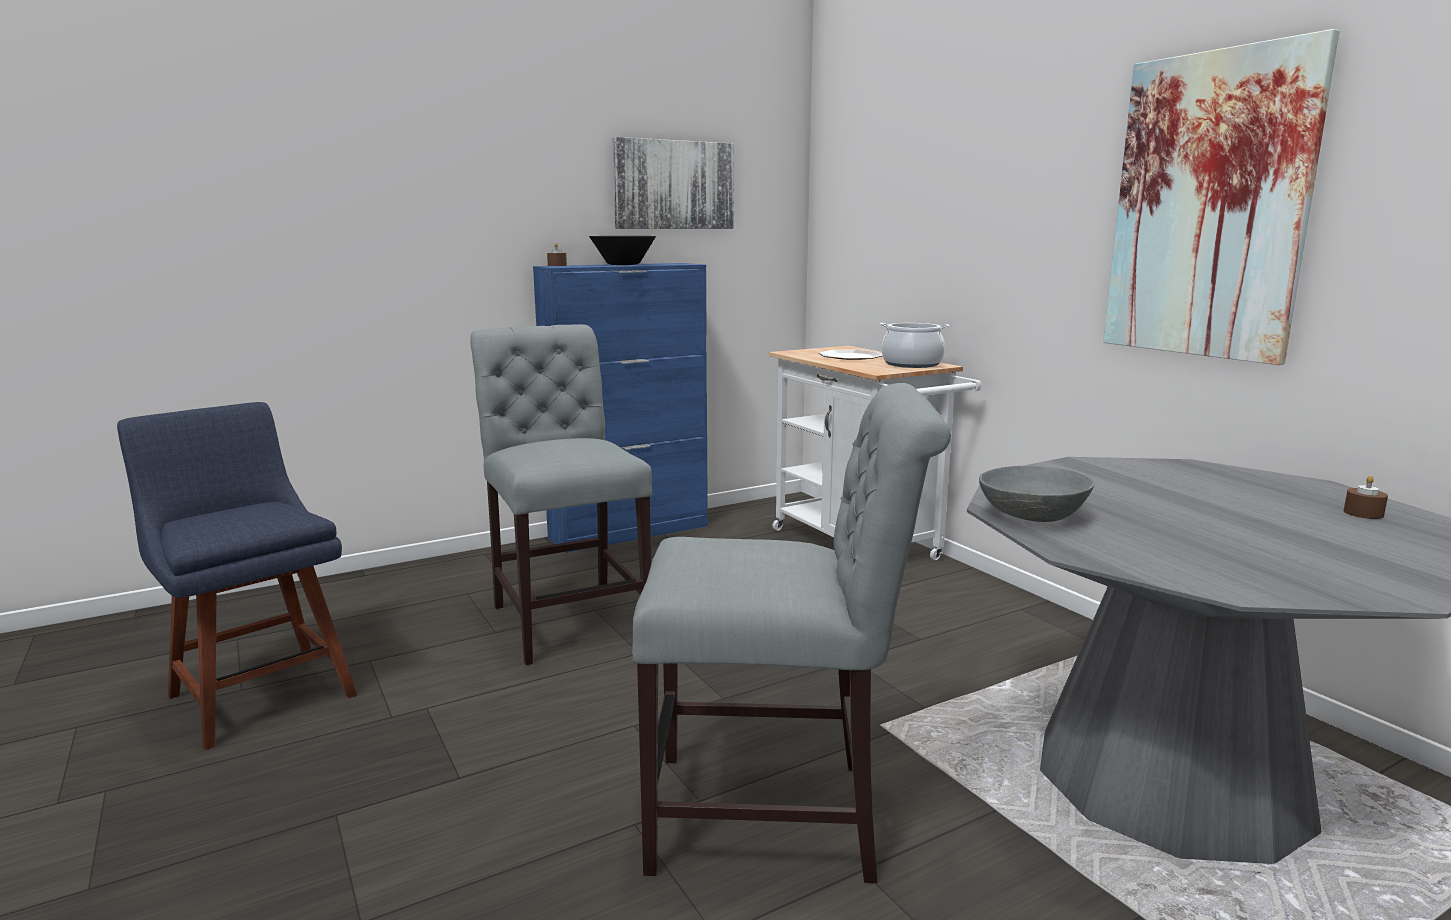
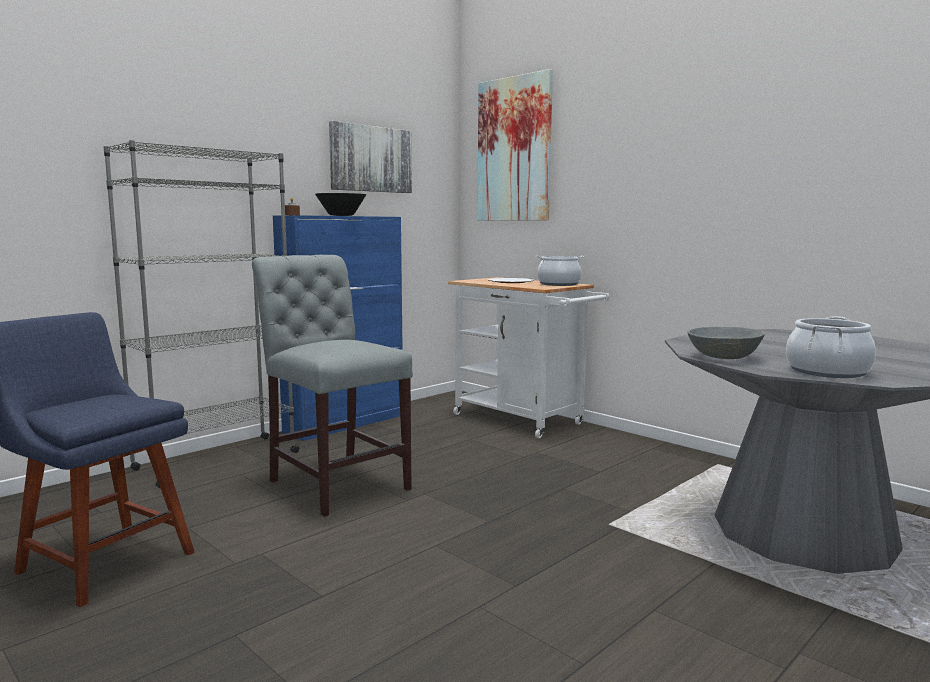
camera: 15 degrees left, 5 degrees down
(451, 572) = (216, 461): none -> grey bookcase
(777, 816) = (577, 587): grey chair -> none
(1167, 560) = (828, 371): none -> cooking pot
(1209, 207) = (766, 170): picture -> picture (514, 150)
(1363, 513) = (899, 346): brown candle -> none

